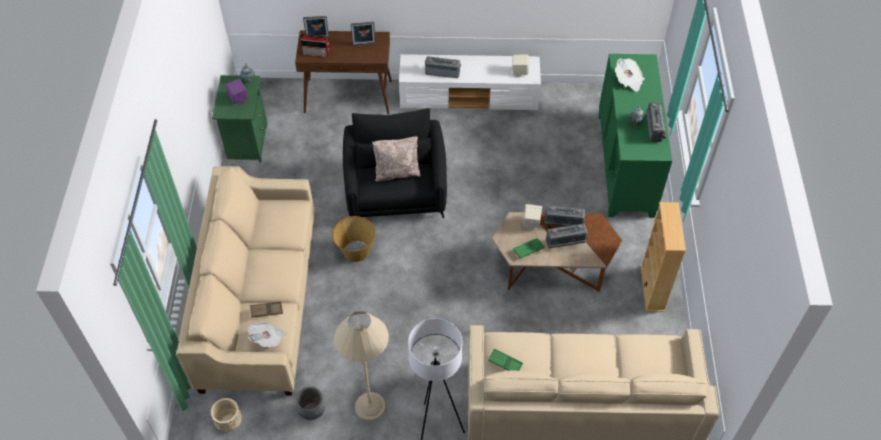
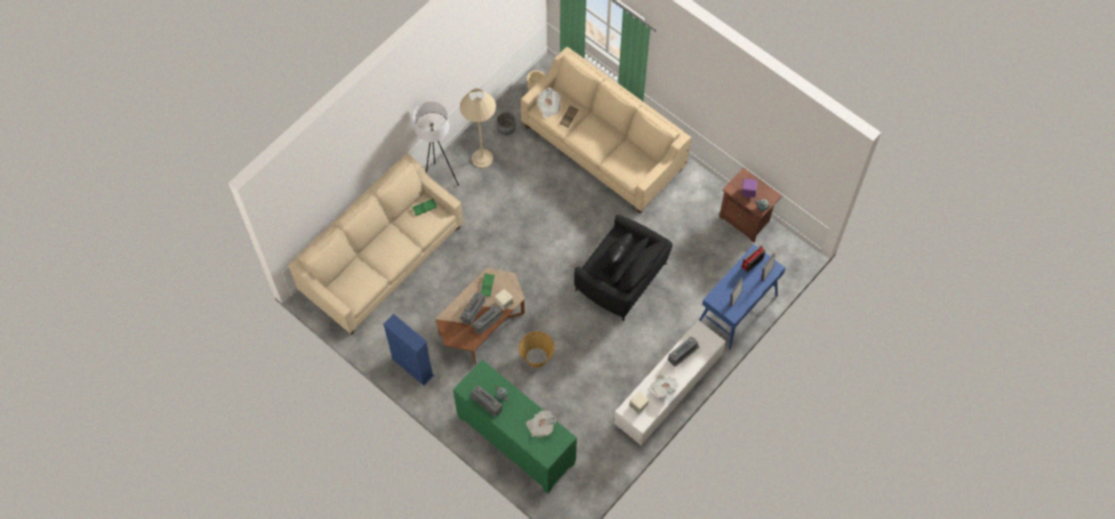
camera: 130 degrees right, 10 degrees up
(246, 142) = (746, 219): green nightstand -> brown nightstand
(348, 96) = (737, 310): brown console table -> blue console table
(355, 251) = (595, 222): basket -> basket (537, 357)
(397, 172) = (616, 260): beige pillow -> black pillow
(486, 67) = (663, 388): none -> newspaper
(652, 288) = (412, 367): beige bookcase -> blue bookcase

